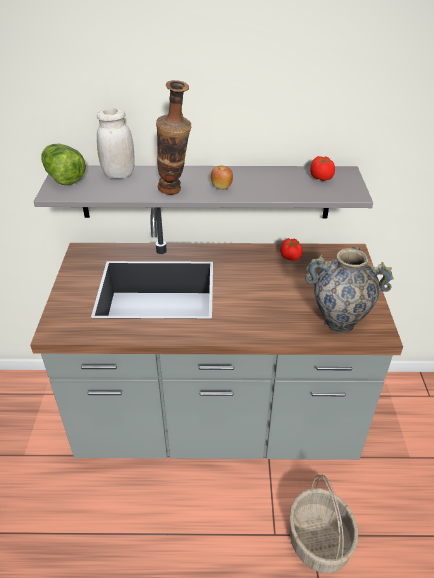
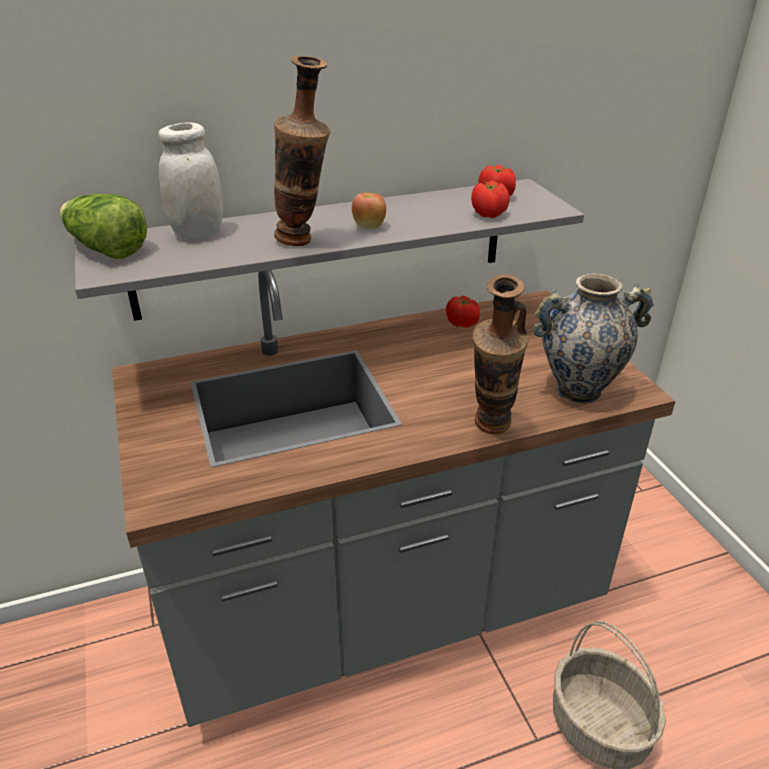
camera: 20 degrees left, 5 degrees down
(263, 336) = (490, 431): none -> vase
(306, 191) = (489, 214): none -> tomato

